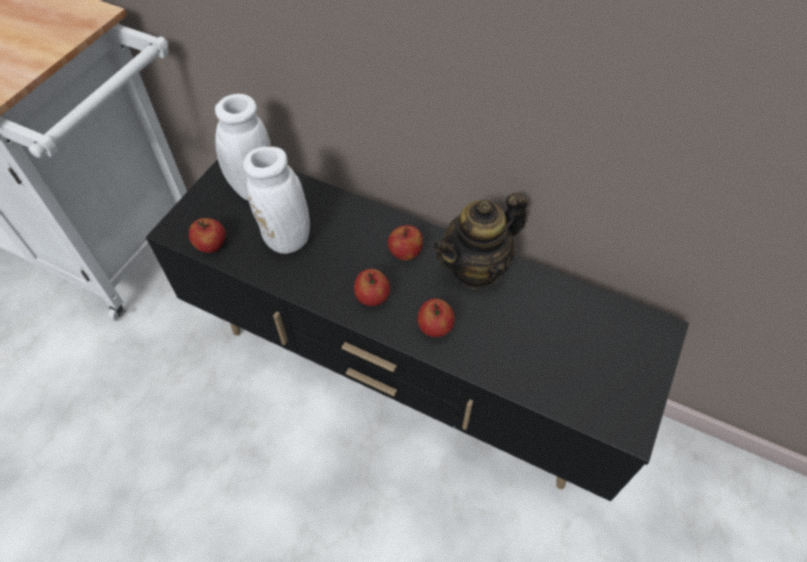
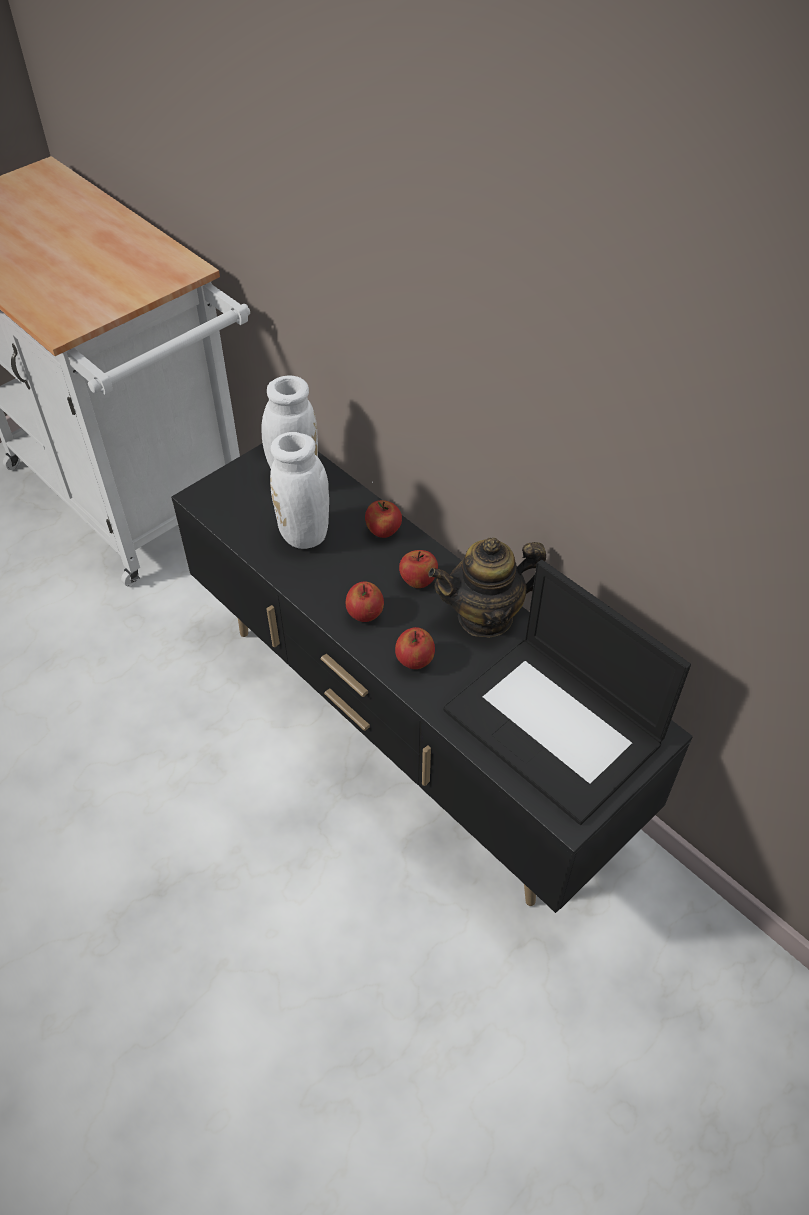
camera: 20 degrees right, 5 degrees down
(211, 246) = (230, 521): apple -> apple (383, 531)
(580, 350) = (556, 726): none -> laptop

